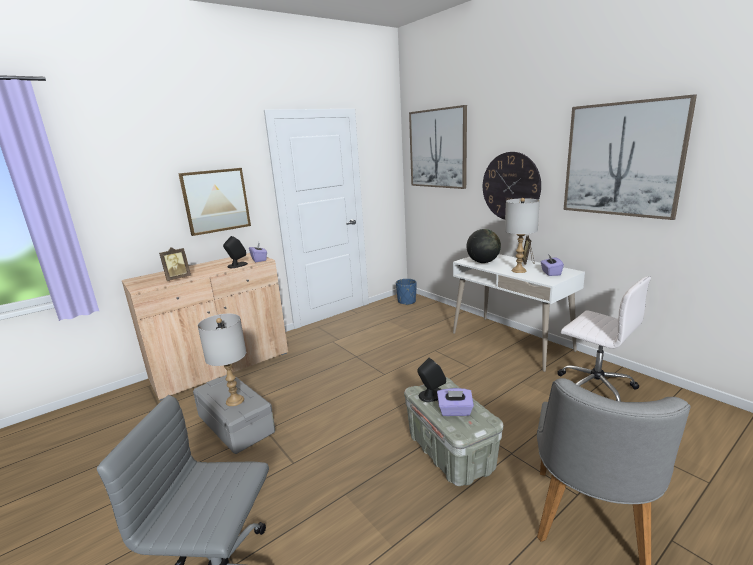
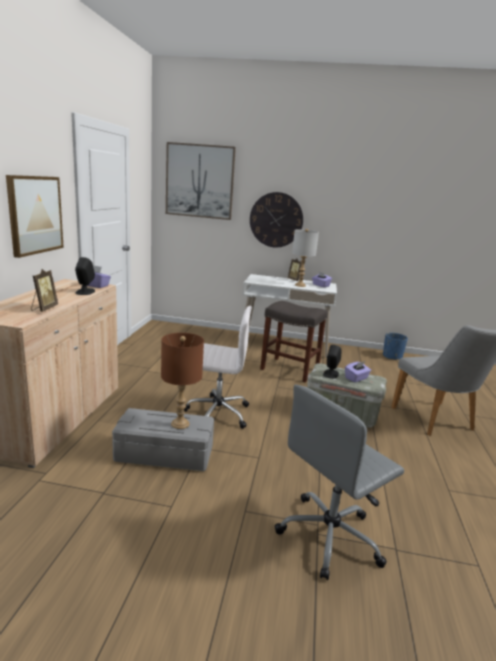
camera: 45 degrees left, 0 degrees up
(234, 400) = (179, 424): grey table lamp -> brown table lamp
(406, 302) = (165, 328): blue planter -> blue planter (392, 357)
(470, 374) = (289, 369): none -> grey stool
(483, 262) = (266, 281): globe -> none
(594, 386) = (359, 360): white office chair -> white office chair (216, 413)
(622, 159) = (362, 206): picture -> none

